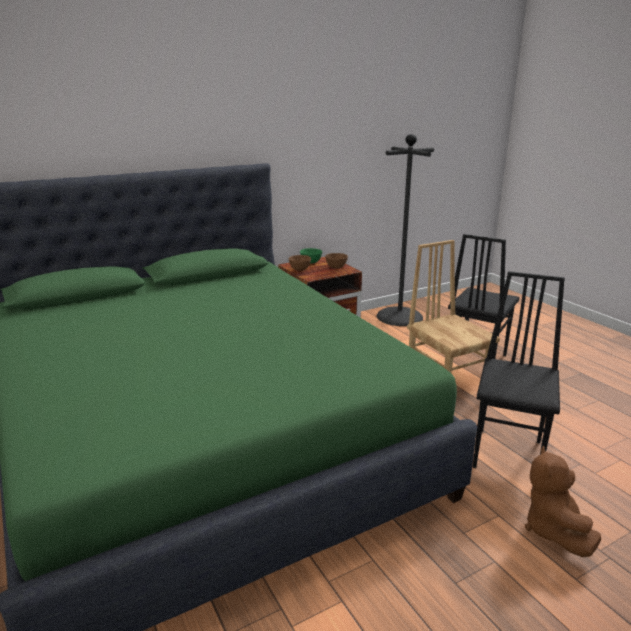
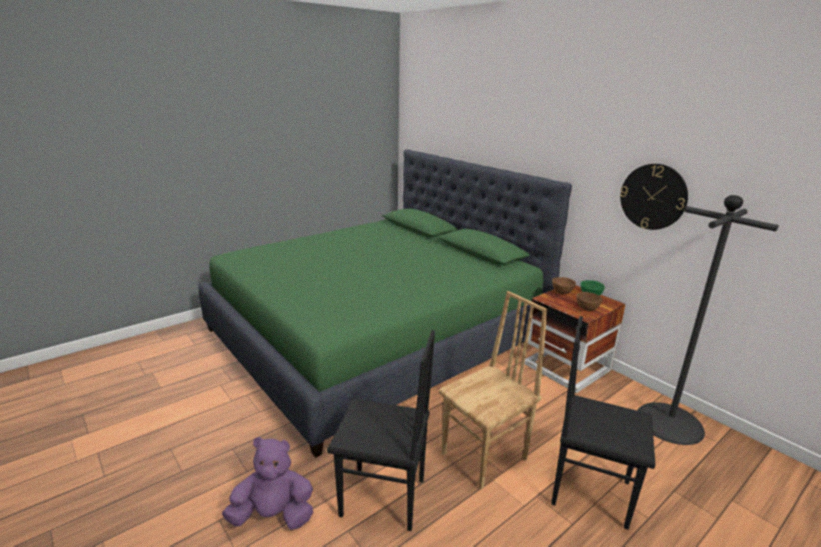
camera: 80 degrees right, 0 degrees up
(332, 156) = (653, 196): none -> wall clock
(553, 530) = (274, 515): brown plush toy -> purple plush toy

